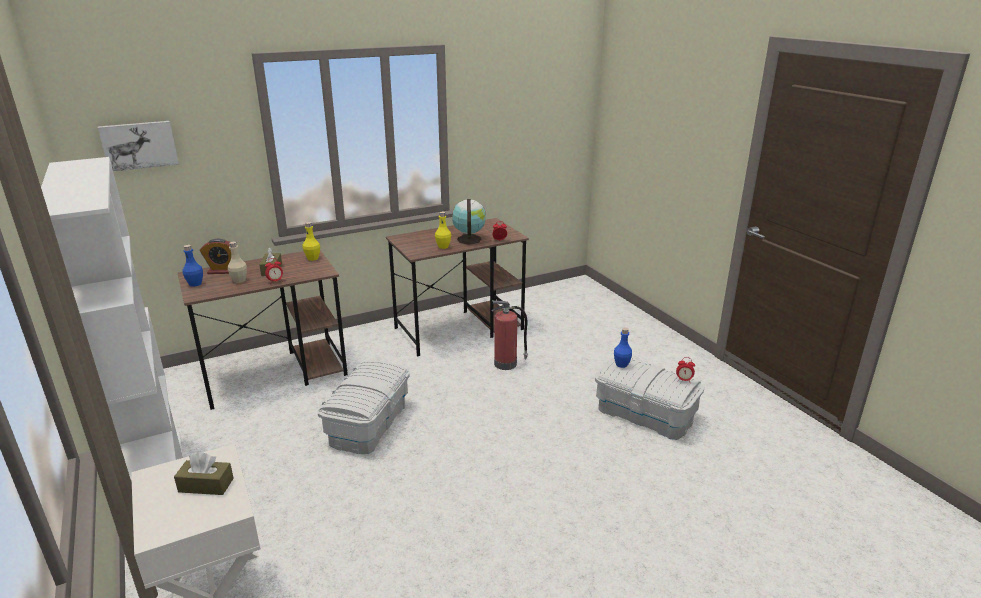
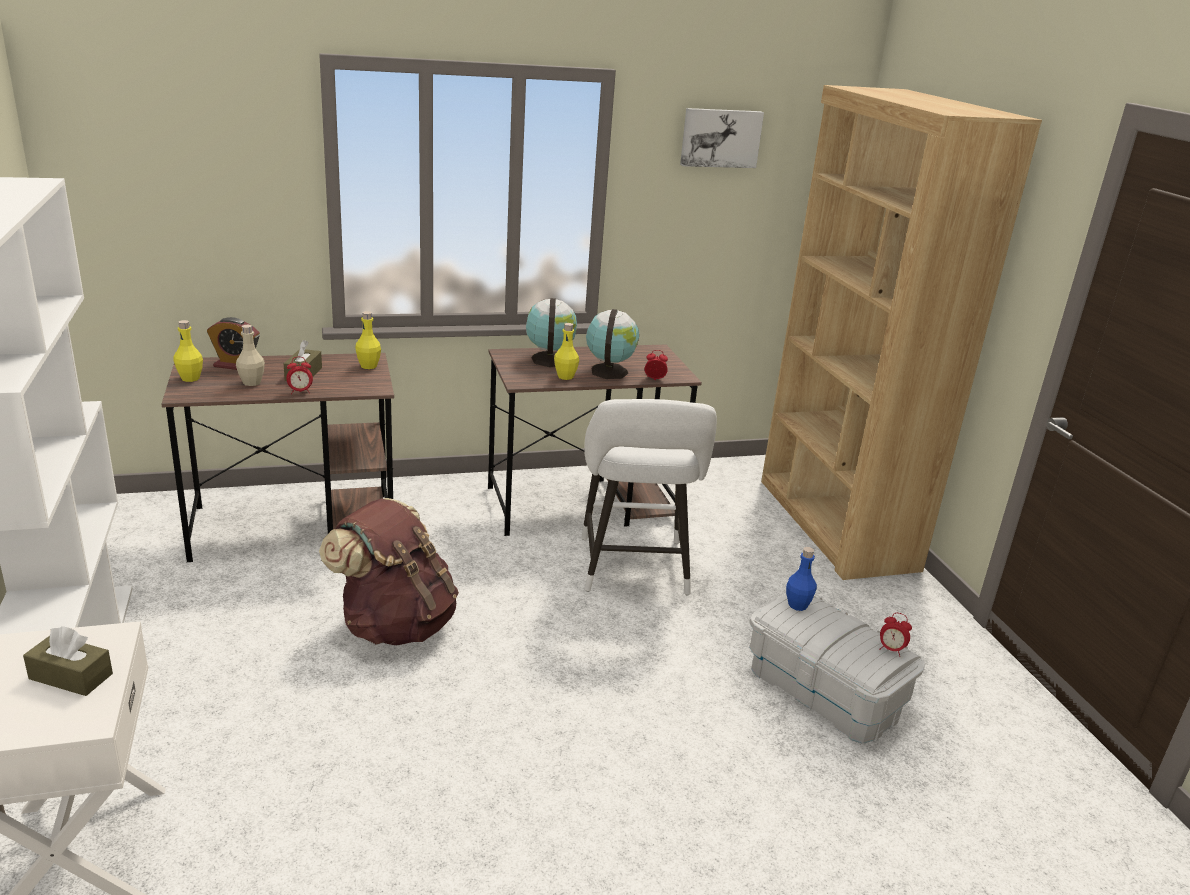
camera: 10 degrees right, 0 degrees up
(139, 145) = (145, 170): picture -> picture (720, 138)
(195, 284) = (190, 378): blue bottle -> yellow bottle
(368, 423) = (395, 624): white storage box -> brown backpack
(428, 237) = (549, 359): none -> globe
(506, 363) = (634, 570): fire extinguisher -> white stool
(617, 315) = (835, 524): none -> brown bookcase

